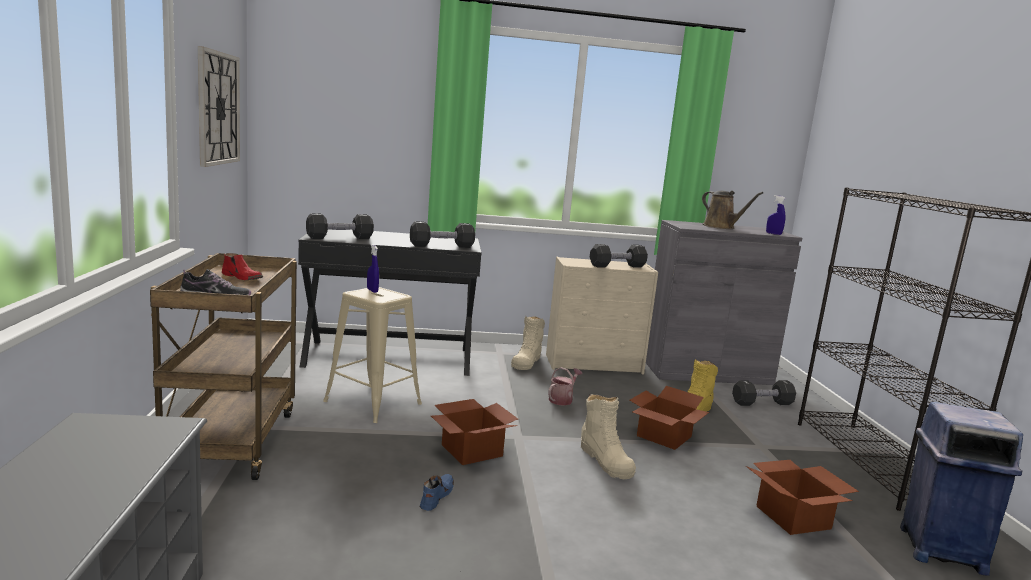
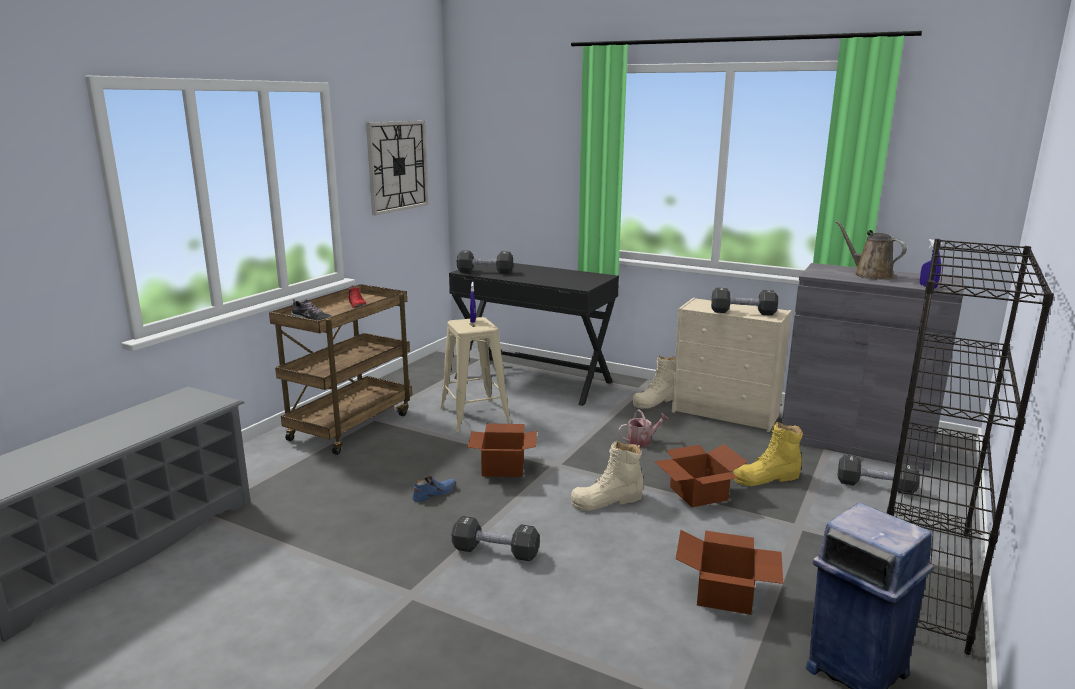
camera: 35 degrees right, 5 degrees up
(441, 246) = (561, 283): black dumbbell -> black dumbbell (495, 552)
(605, 460) = (607, 500): beige boot -> beige boot turned 60 degrees clockwise
(721, 227) = (870, 275): brown watering can -> brown watering can turned 150 degrees clockwise

